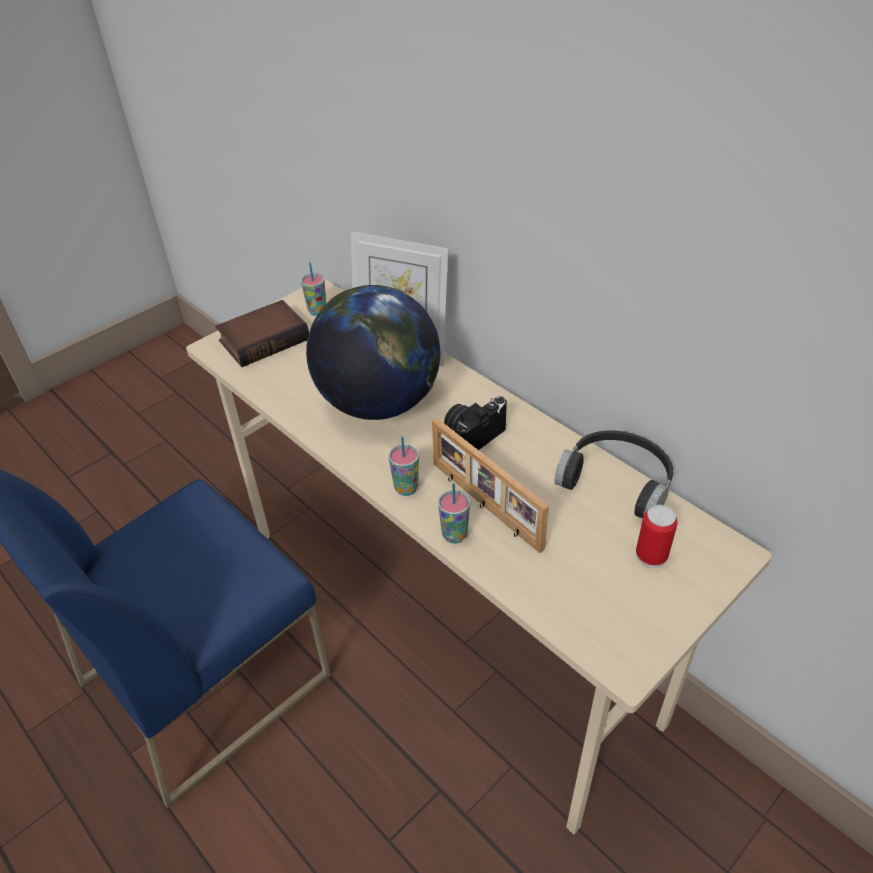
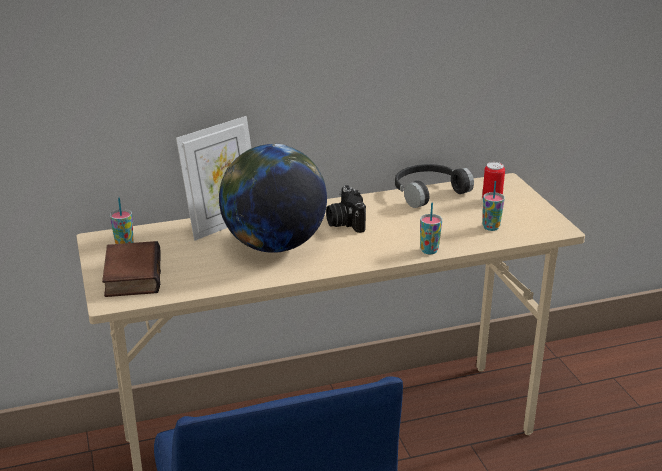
camera: 65 degrees left, 15 degrees down
(406, 488) = (372, 256): cup -> cup (491, 227)
(484, 506) = (412, 235): picture frame -> none

